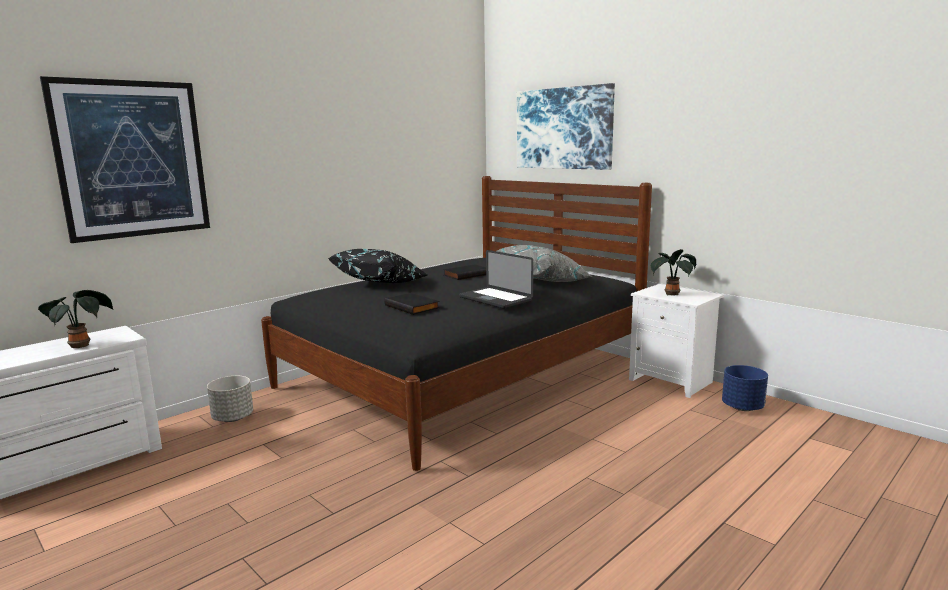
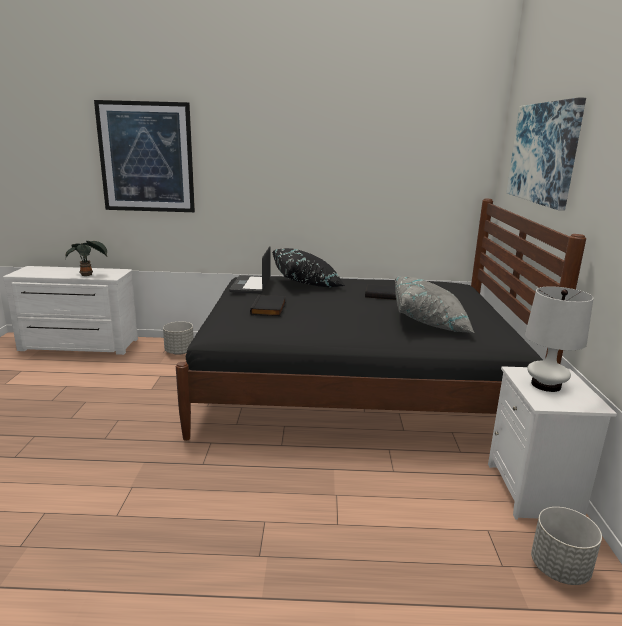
camera: 45 degrees right, 5 degrees up
(495, 299) = (338, 323): laptop -> laptop (250, 285)
(671, 294) = (546, 385): potted plant -> white table lamp
(742, 407) = (560, 568): blue planter -> grey planter

